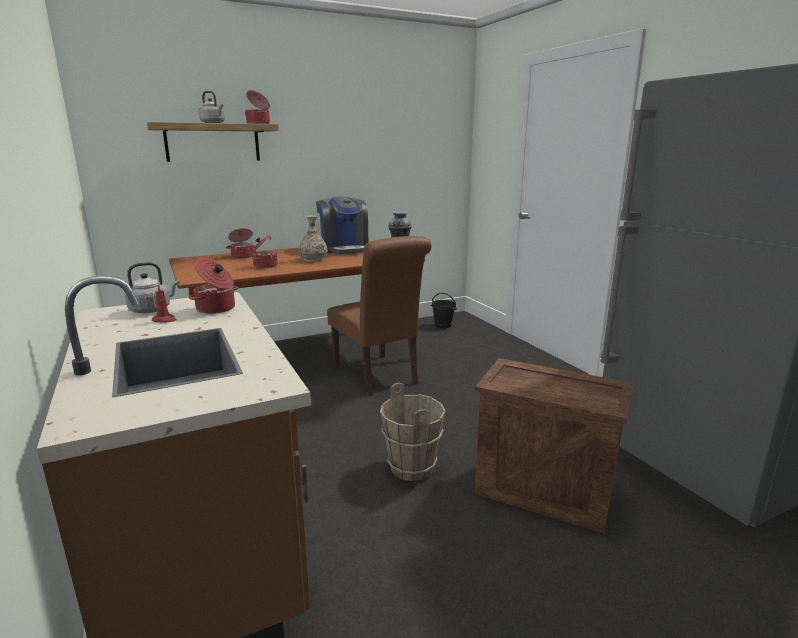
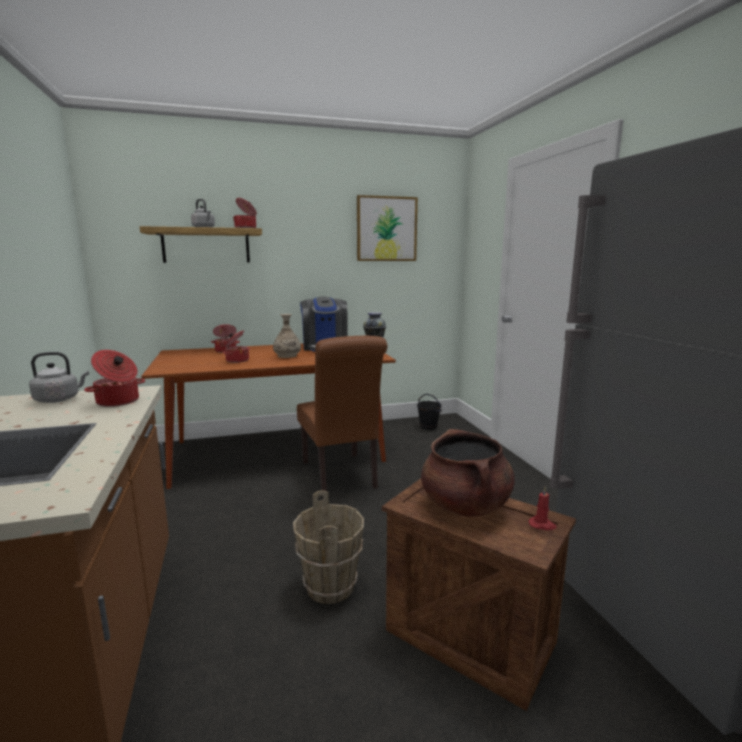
camera: 10 degrees right, 5 degrees down
(165, 320) = (56, 411): red candle -> red candle (542, 525)
(397, 123) = (386, 229): none -> picture
(544, 380) = (465, 505): none -> brown cooking pot

